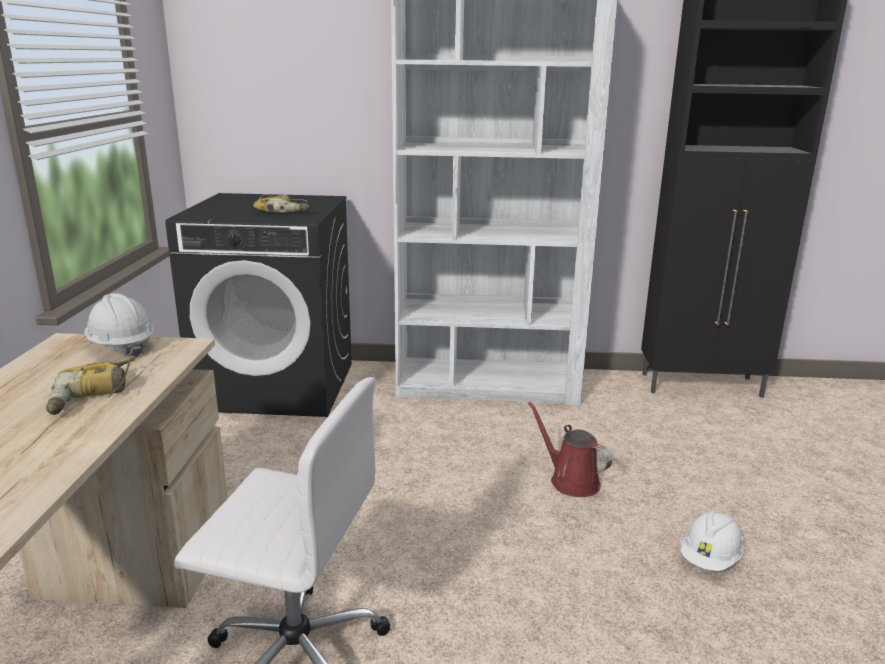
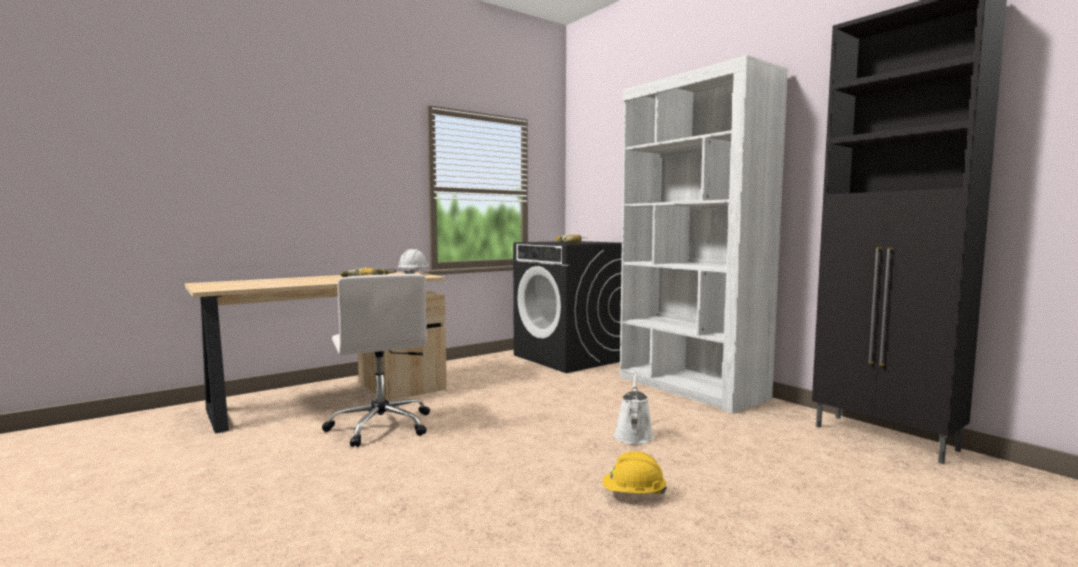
camera: 50 degrees right, 15 degrees down
(570, 481) = (633, 434): red watering can -> white watering can
(710, 559) = (633, 494): white hard hat -> yellow hard hat

